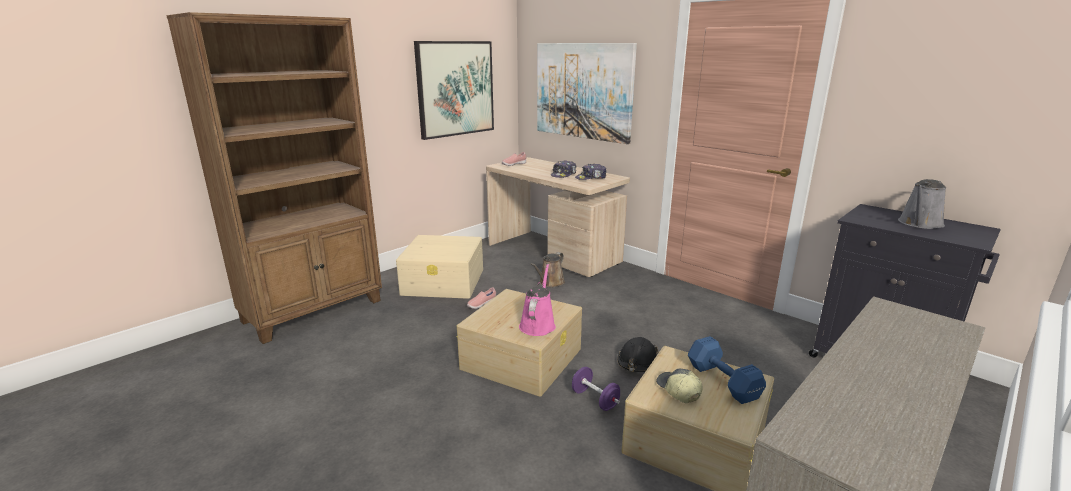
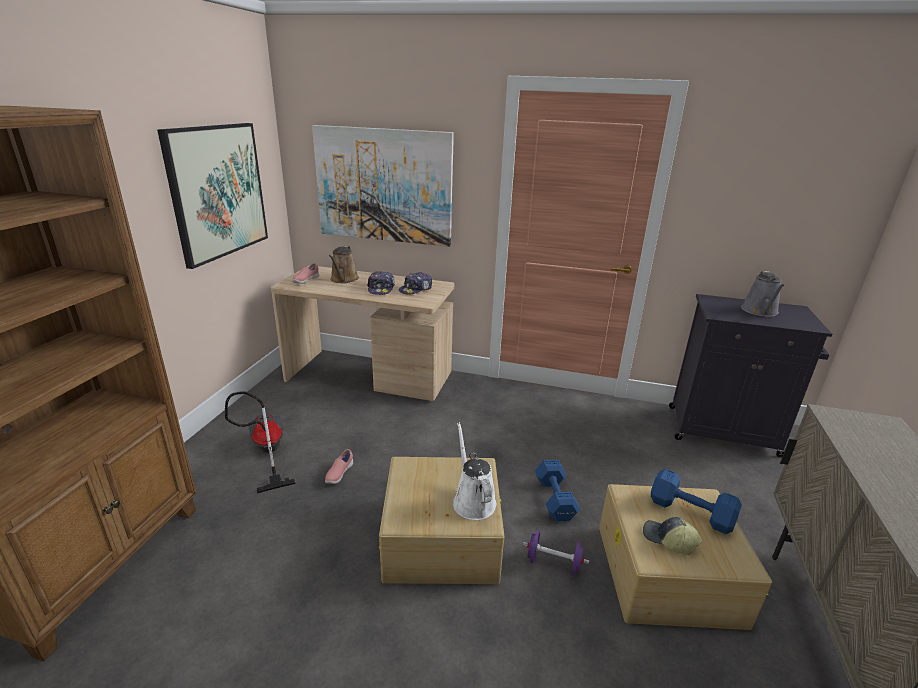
camera: 30 degrees left, 5 degrees up
(444, 282) = (266, 452): beige storage box -> vacuum cleaner
(538, 324) = (472, 500): pink watering can -> white watering can
(550, 283) = (395, 419): brown watering can -> brown watering can (343, 279)
(637, 362) = (555, 498): black hard hat -> blue dumbbell

